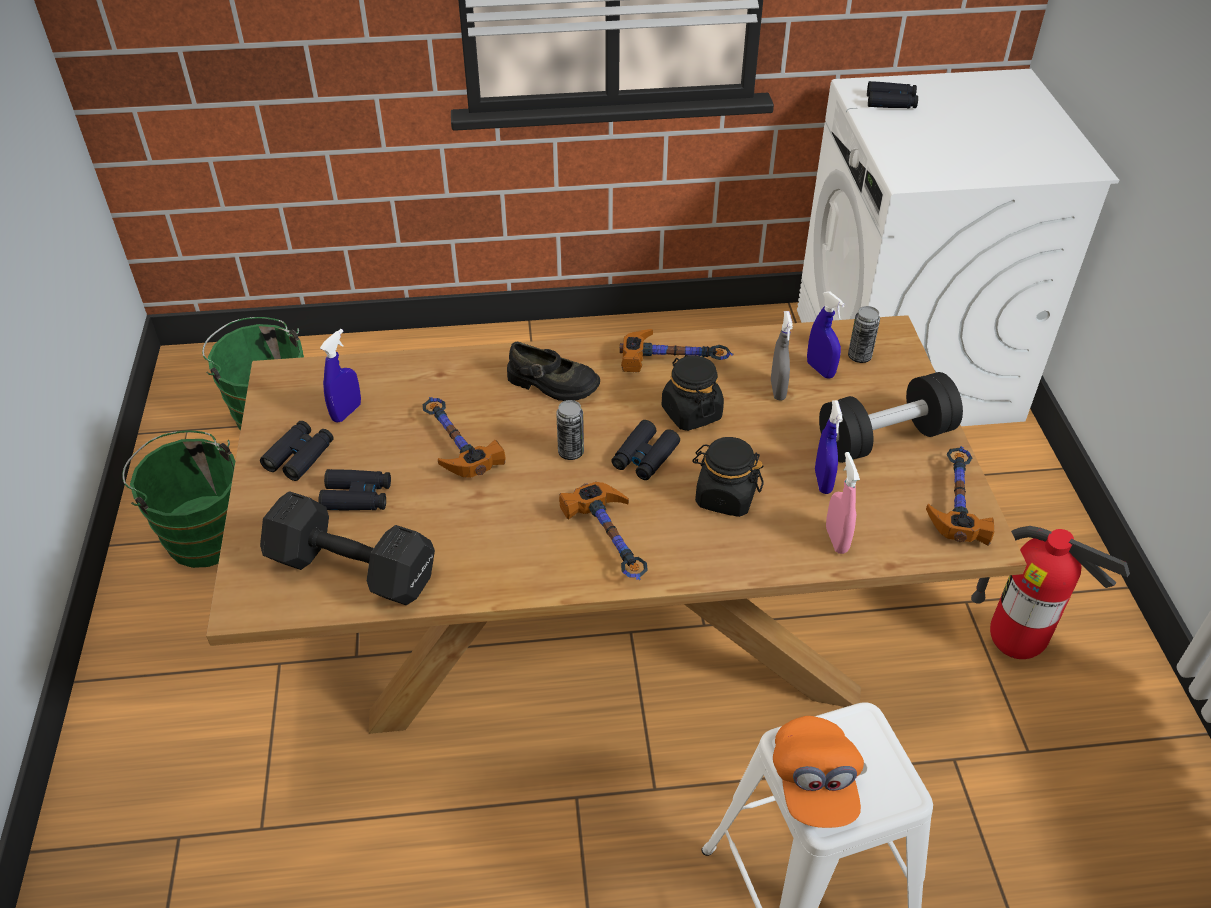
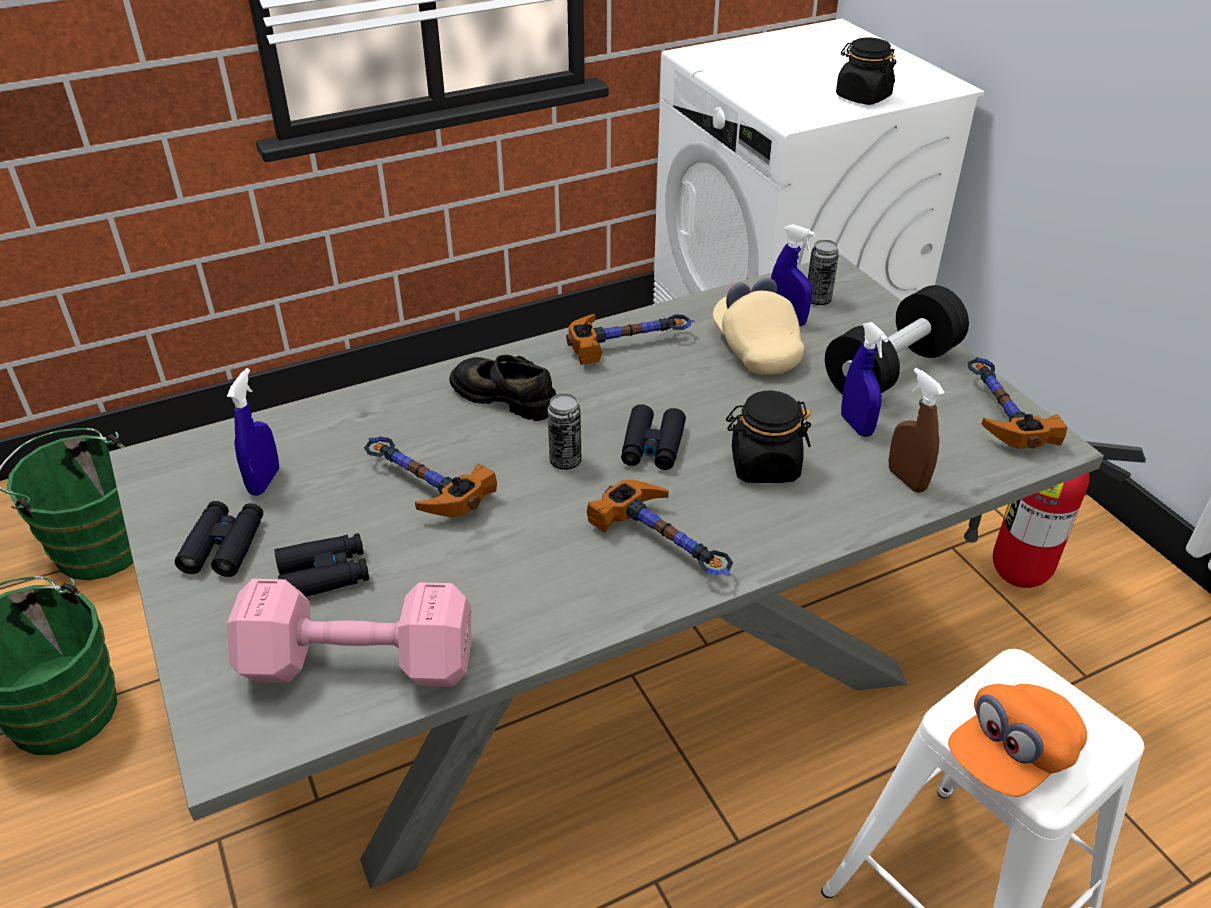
camera: 20 degrees left, 5 degrees down
(355, 571) = (364, 665): black dumbbell -> pink dumbbell
(552, 384) = (505, 395): black shoe -> black shoe turned 150 degrees counterclockwise
(605, 637) = (606, 689): brown dining table -> grey dining table
(691, 413) = (677, 390): black jar -> black jar (862, 97)
(777, 390) = (755, 348): grey spray bottle -> beige cap
(814, 783) = (1010, 755): orange cap -> orange cap turned 75 degrees clockwise
(836, 539) = (906, 479): pink spray bottle -> brown spray bottle
(891, 102) = (732, 61): black binoculars -> none

